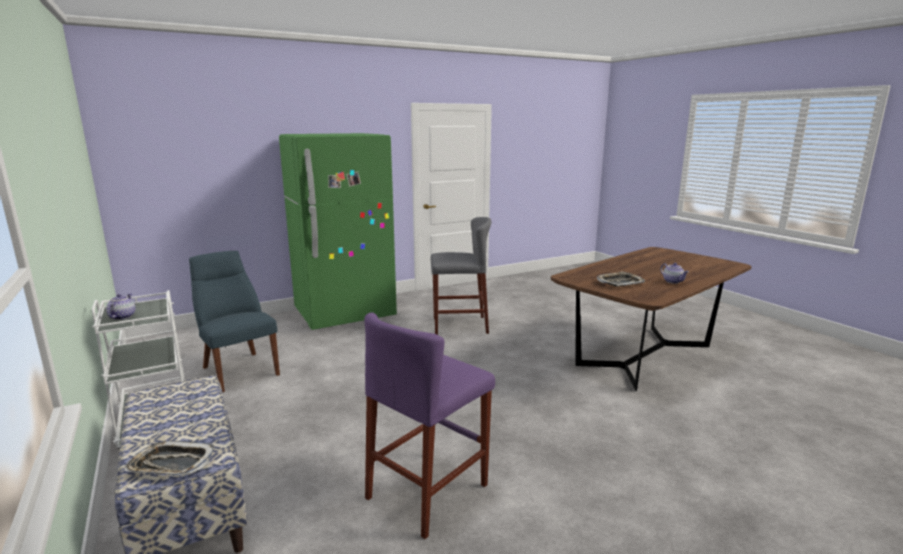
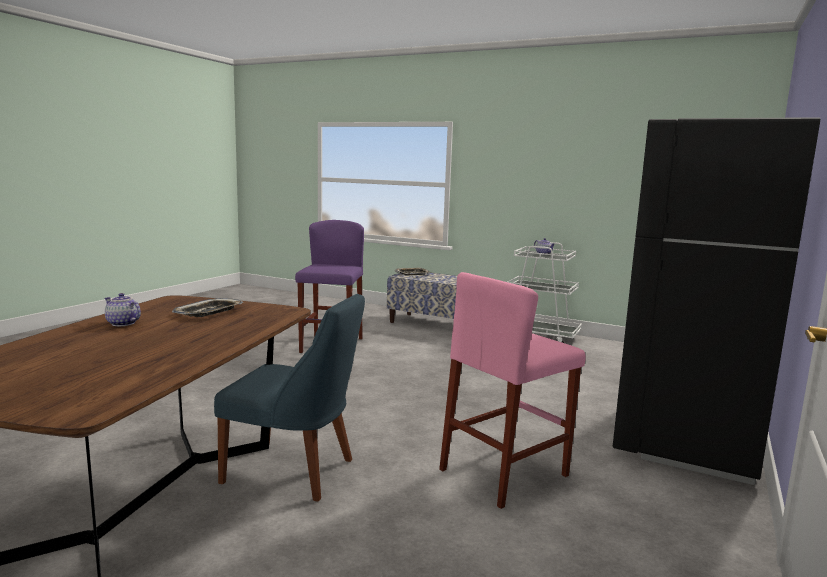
camera: 145 degrees right, 5 degrees down
(239, 370) = (585, 363): blue chair -> blue chair (294, 472)
(345, 315) = (684, 440): green fridge -> black fridge
(460, 325) = (504, 472): grey stool -> pink stool

